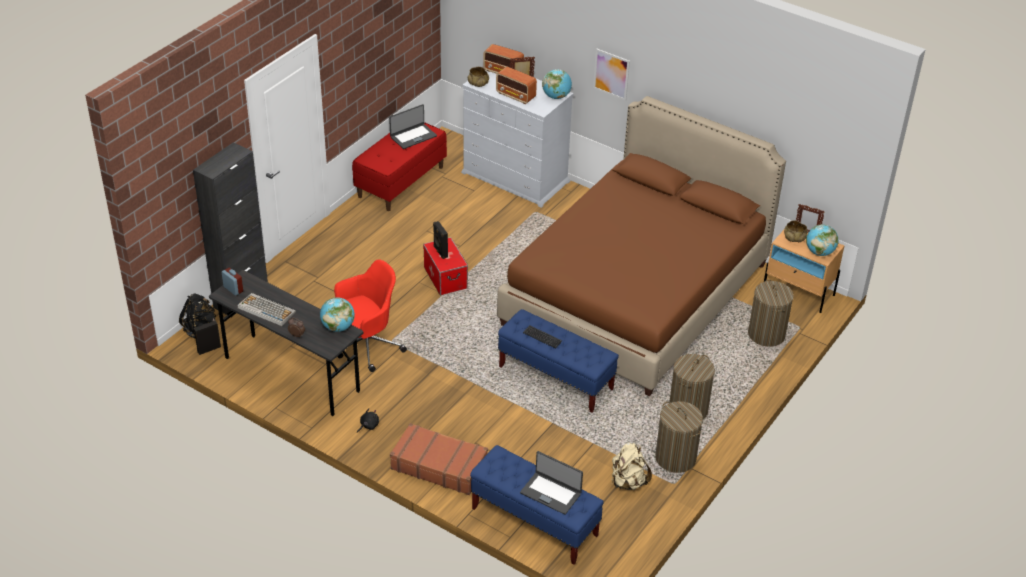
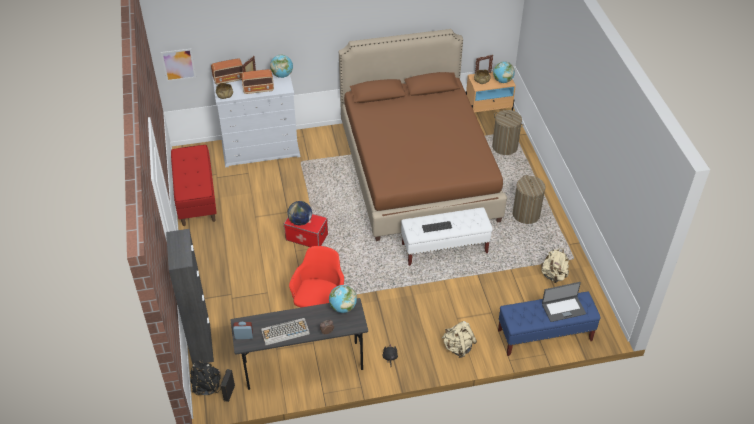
camera: 45 degrees left, 5 degrees up
(413, 136) = (191, 160): laptop -> none
(439, 466) = (458, 347): brown suitcase -> beige backpack
(440, 252) = (300, 221): black speaker -> globe
(556, 378) = (444, 248): blue bench -> white bench
(611, 74) = (316, 39): picture -> picture (178, 64)
(675, 458) = (556, 244): laundry basket -> none

